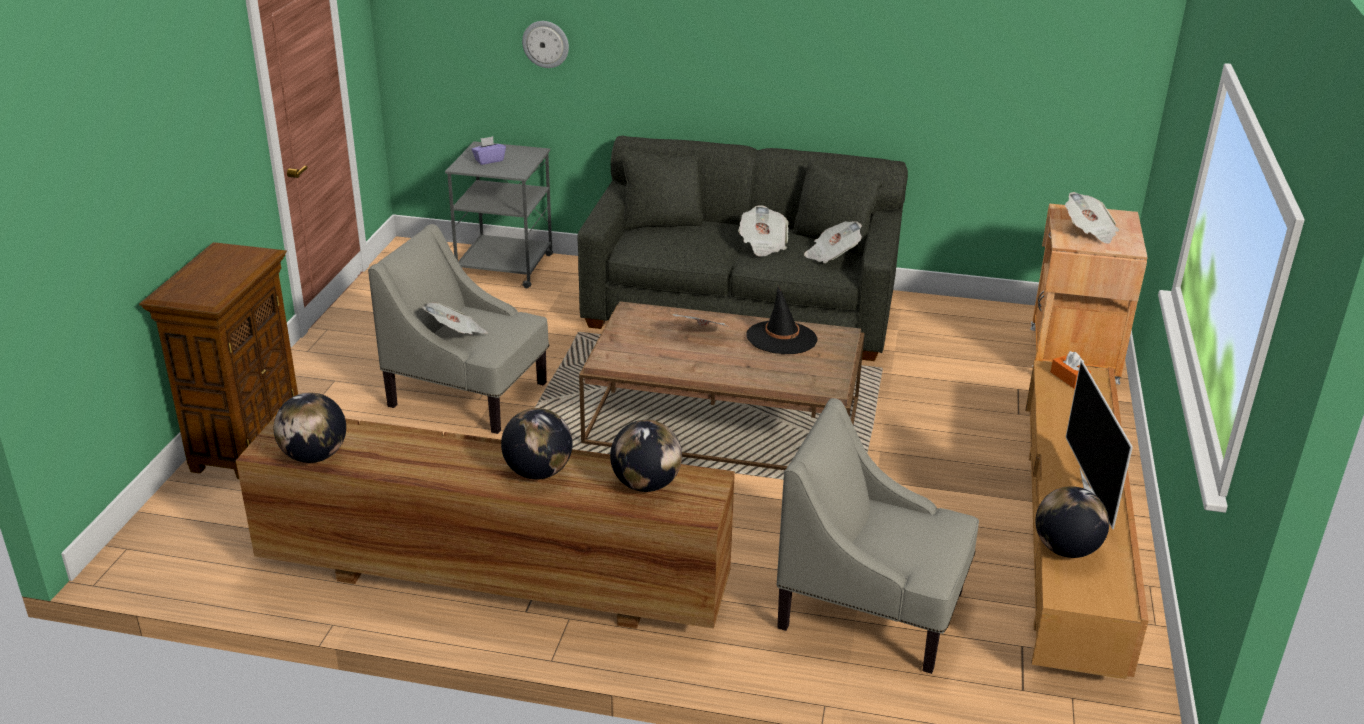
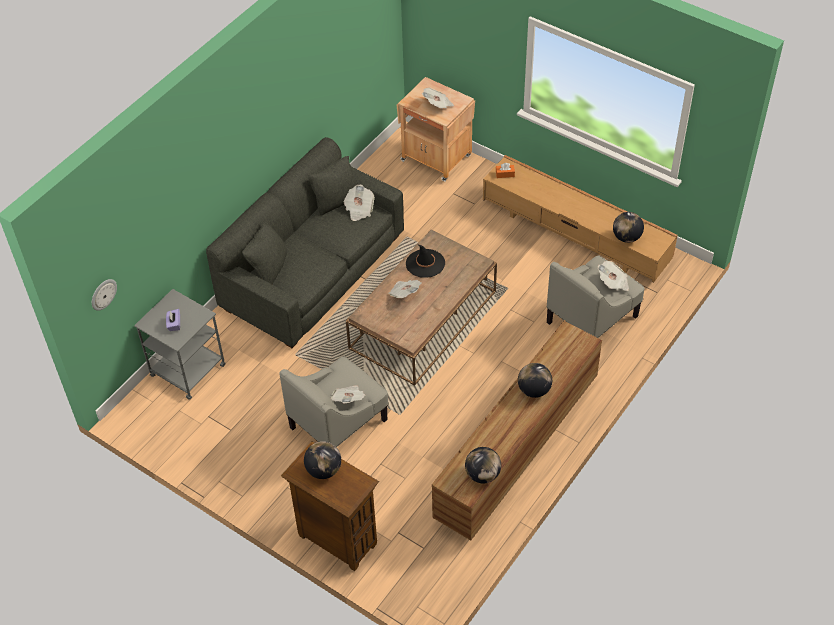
camera: 65 degrees left, 20 degrees up
(546, 44) = (158, 238): wall clock -> wall clock (103, 294)
(646, 485) = (560, 354): globe -> globe (324, 470)
(763, 245) = (329, 233): newspaper -> newspaper (613, 283)
(1092, 492) = (593, 210): television -> none

